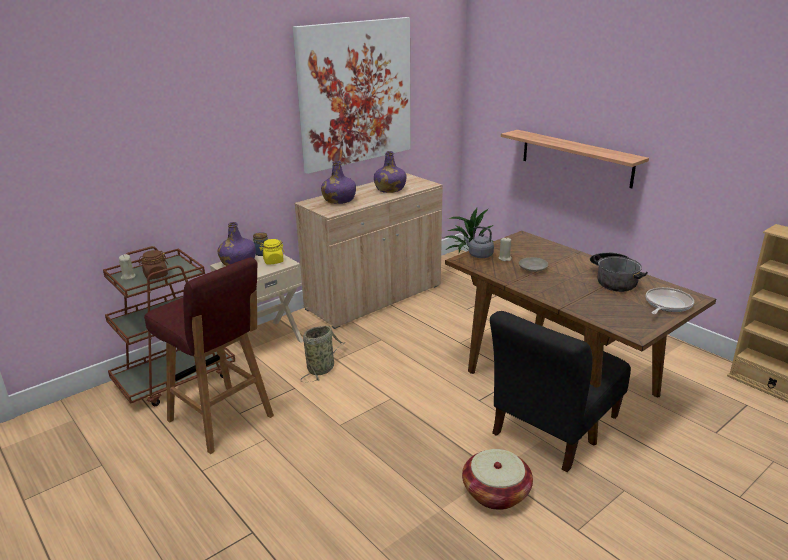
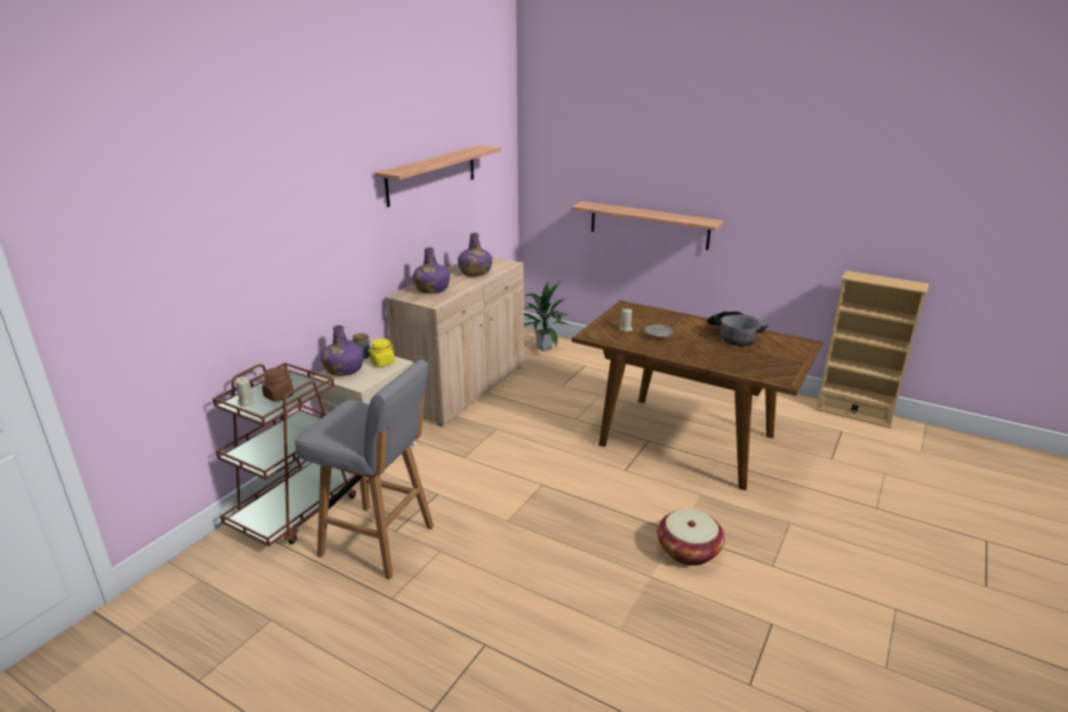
camera: 20 degrees left, 0 degrees up
(222, 419) = (379, 542): red stool -> grey stool
(322, 368) = (454, 469): basket -> none
(355, 93) = (432, 175): picture -> shelf
(479, 255) = (600, 329): grey kettle -> none
(553, 428) = (703, 483): black chair -> none
(667, 304) = (790, 352): frying pan -> none

